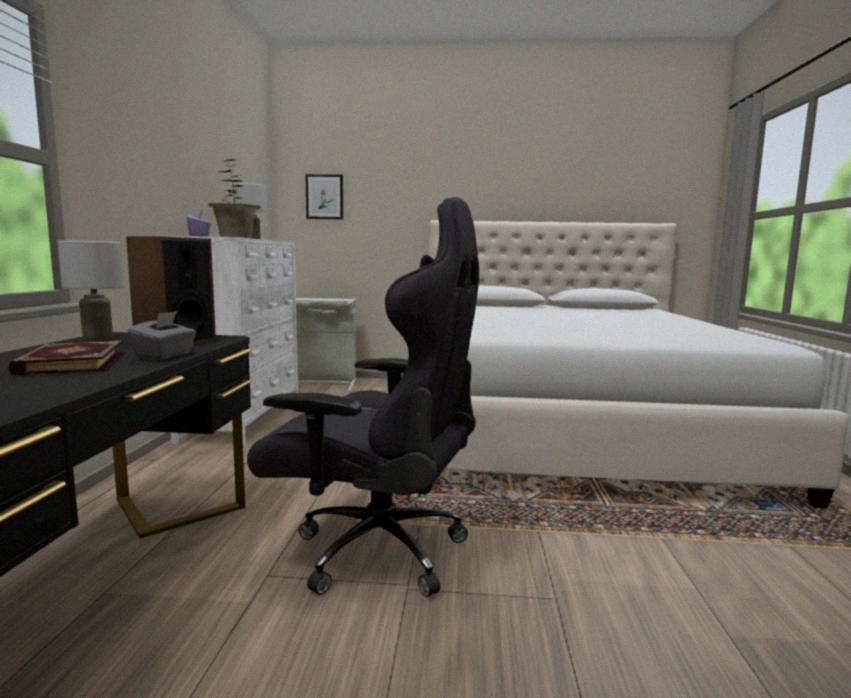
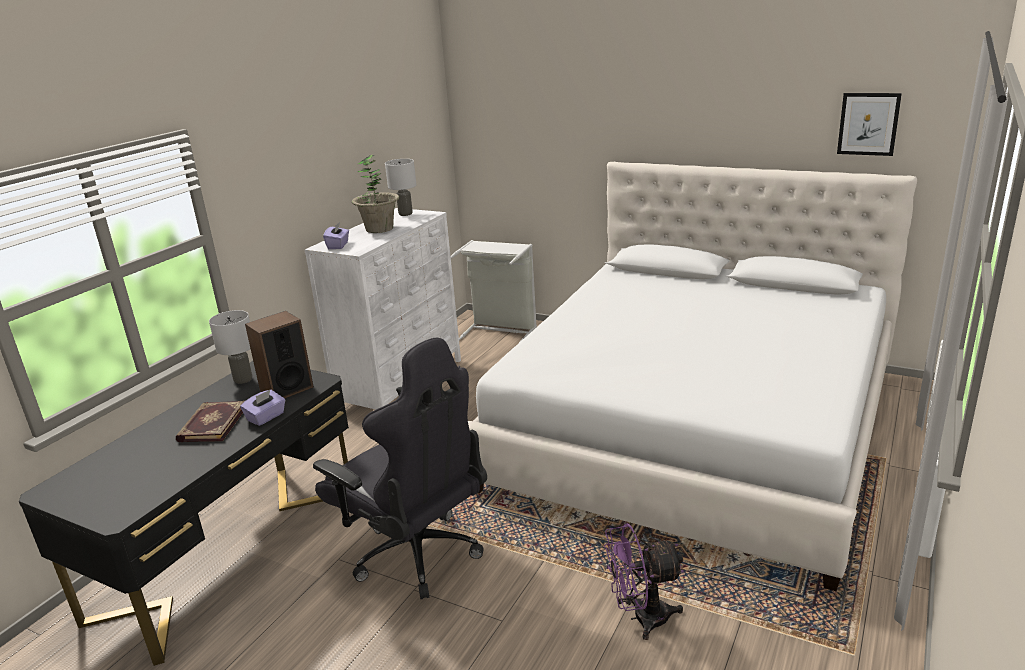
camera: 25 degrees right, 15 degrees up
(165, 355) = (266, 417): grey tissue box -> purple tissue box
(324, 197) = (500, 129): picture -> picture (868, 124)
(701, 562) = (641, 618): none -> purple fan

